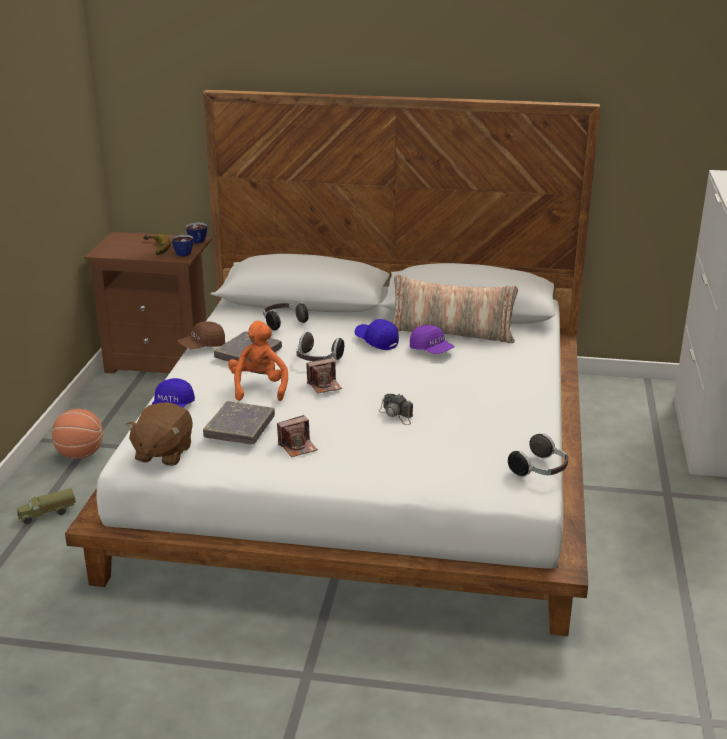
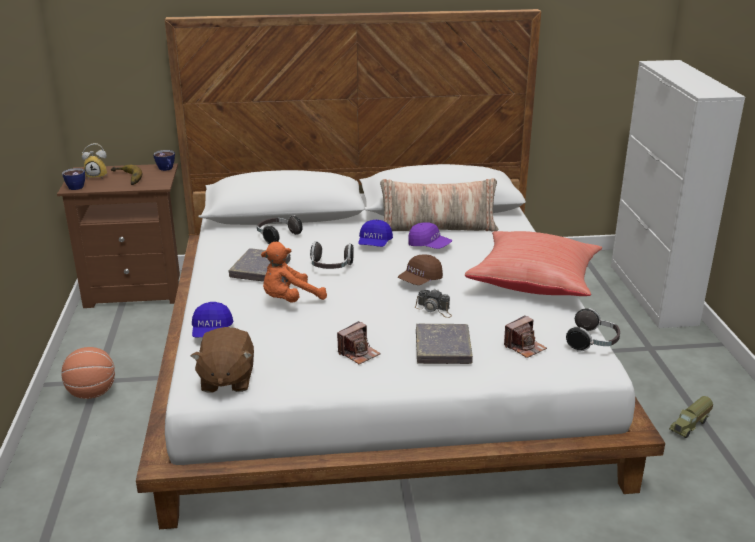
camera: 15 degrees left, 0 degrees up
(47, 514) = (83, 461): toy truck -> toy truck (690, 425)
(130, 243) = (98, 176): none -> alarm clock
(183, 252) = (157, 180): cup -> cup (75, 186)
(202, 346) = (210, 268): brown cap -> brown cap (420, 280)
(240, 427) = (293, 342): grey book -> grey book (443, 348)
(259, 387) = (290, 300): orange plush toy -> orange plush toy turned 105 degrees counterclockwise
(324, 385) = (351, 290): camera -> camera (524, 347)
(376, 341) = (374, 244): blue cap -> blue cap turned 105 degrees counterclockwise
(518, 402) = (534, 282): none -> red pillow

